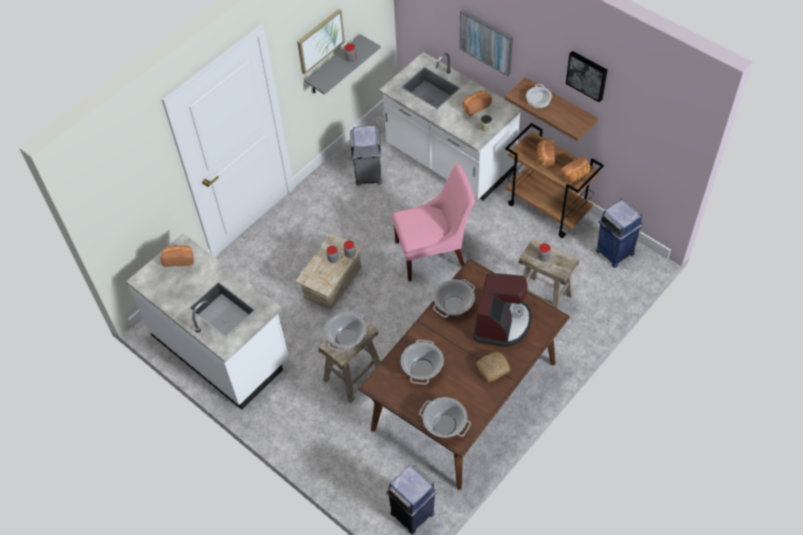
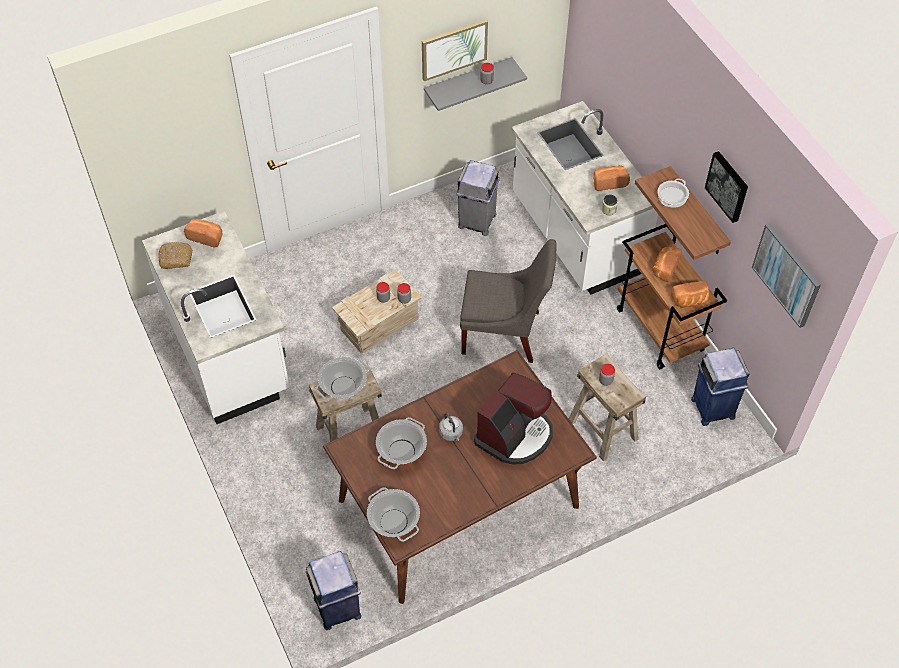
camera: 20 degrees right, 0 degrees up
(434, 254) = (505, 334): pink chair -> grey chair
(453, 340) = (451, 433): none -> grey kettle
(454, 305) = (472, 395): cooking pot -> none
(486, 41) = (641, 110): picture -> picture (787, 274)
(493, 368) = (479, 481): bread -> bread (176, 258)

